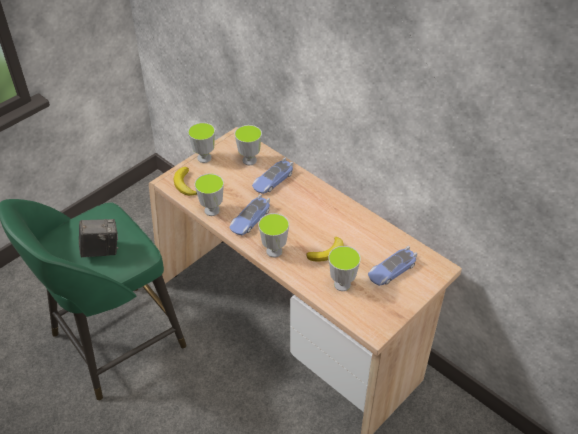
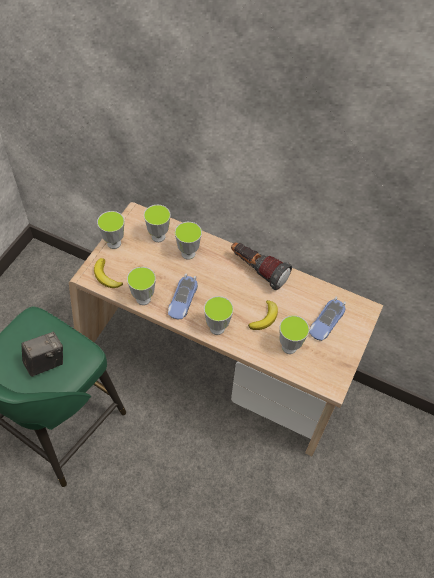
camera: 20 degrees left, 10 degrees up
(272, 180) = (188, 253): toy car -> cup
(337, 209) = (257, 271): none -> flashlight

